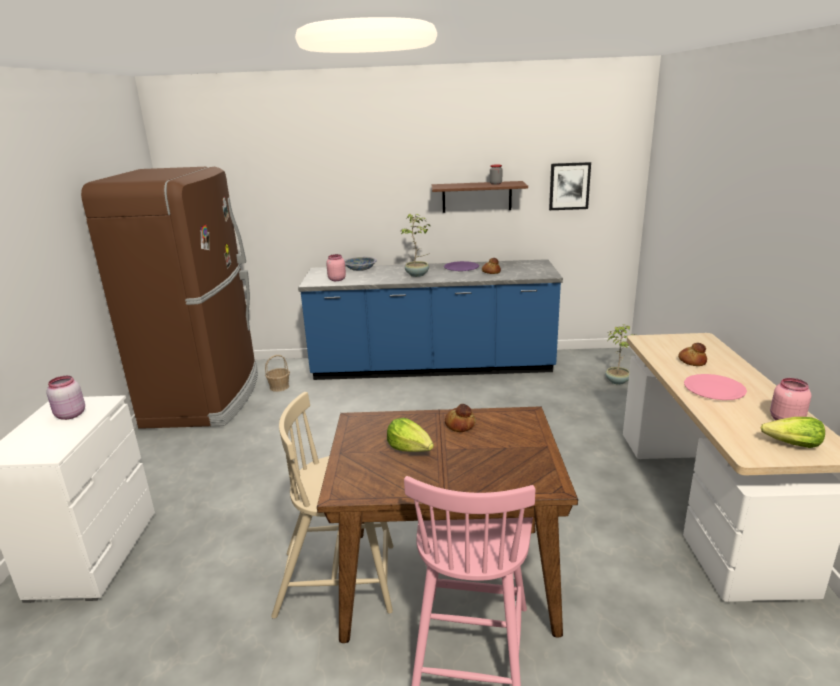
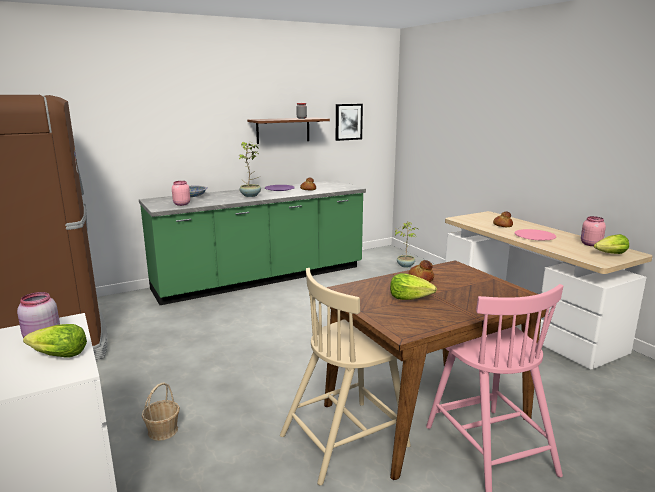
camera: 30 degrees left, 5 degrees down
(59, 435) = (58, 355): none -> lettuce
(279, 387) = (130, 317): basket -> basket (163, 430)
(432, 368) = (261, 279): blue counter -> green counter

